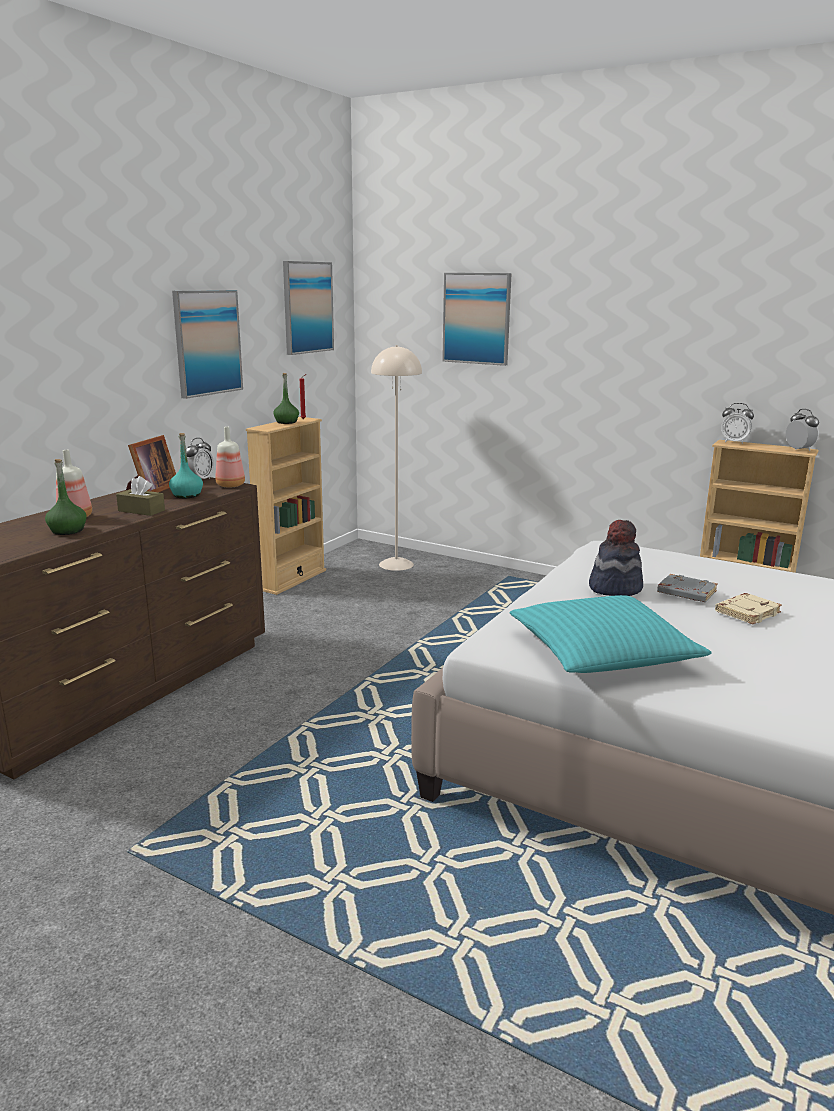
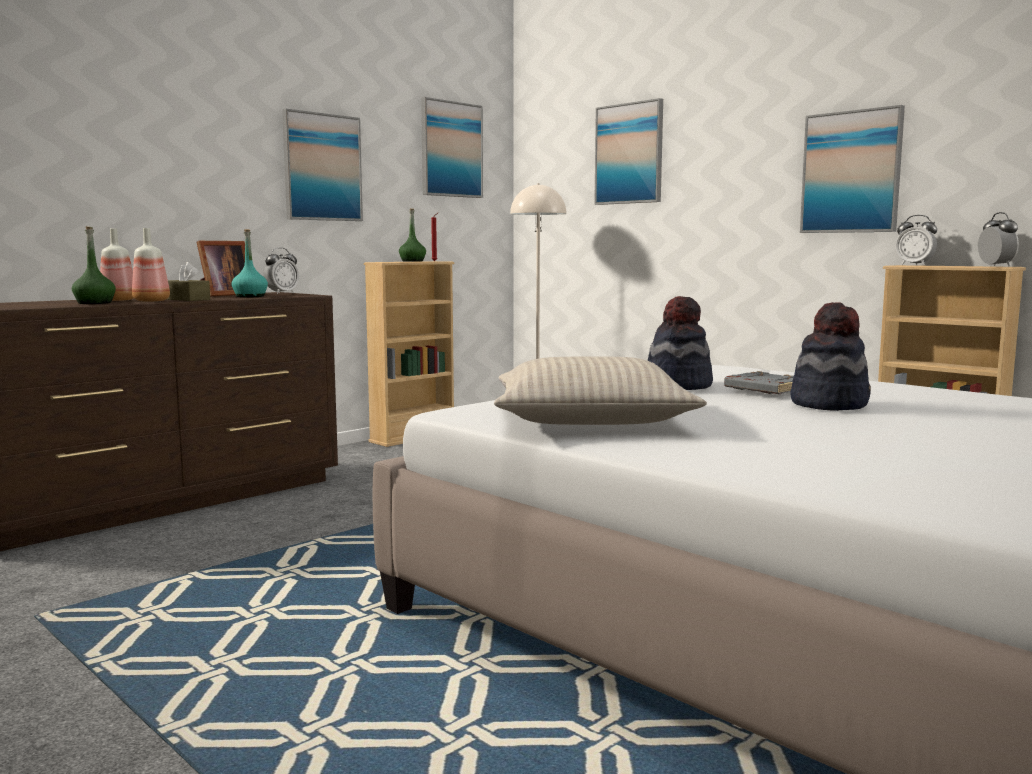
camera: 15 degrees right, 10 degrees down
(230, 485) = (305, 295): bottle -> bottle (152, 301)
(601, 652) = (590, 418): turquoise pillow -> beige pillow
(682, 359) = (851, 172): none -> picture
(747, 612) = (829, 404): beige book -> hat

